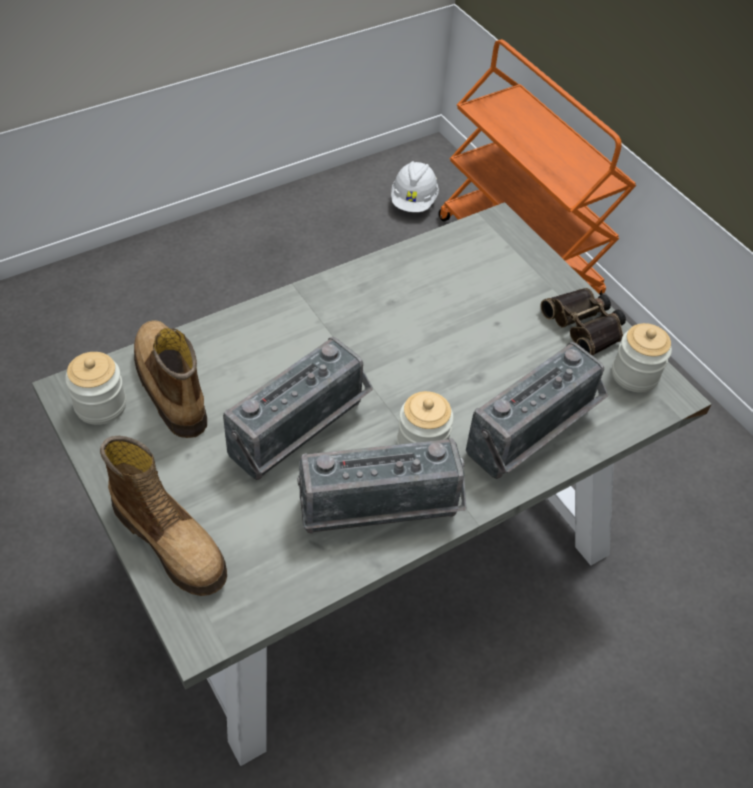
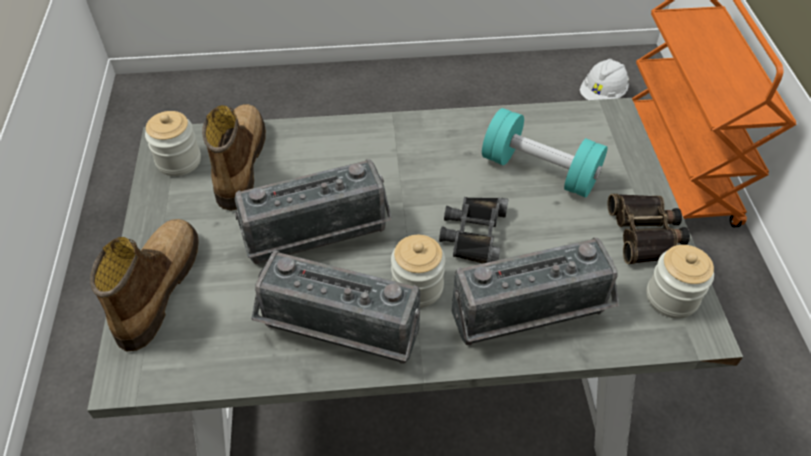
camera: 30 degrees right, 0 degrees up
(171, 541) = (157, 288): boot -> boot turned 150 degrees counterclockwise
(441, 377) = (473, 233): none -> black binoculars
(465, 298) = (539, 170): none -> turquoise dumbbell

